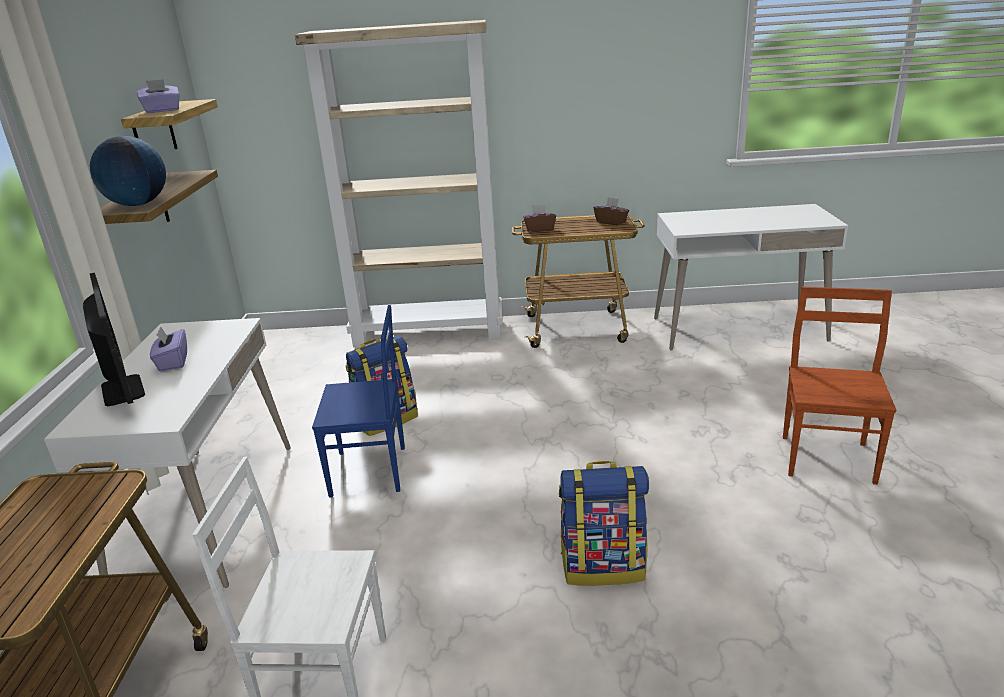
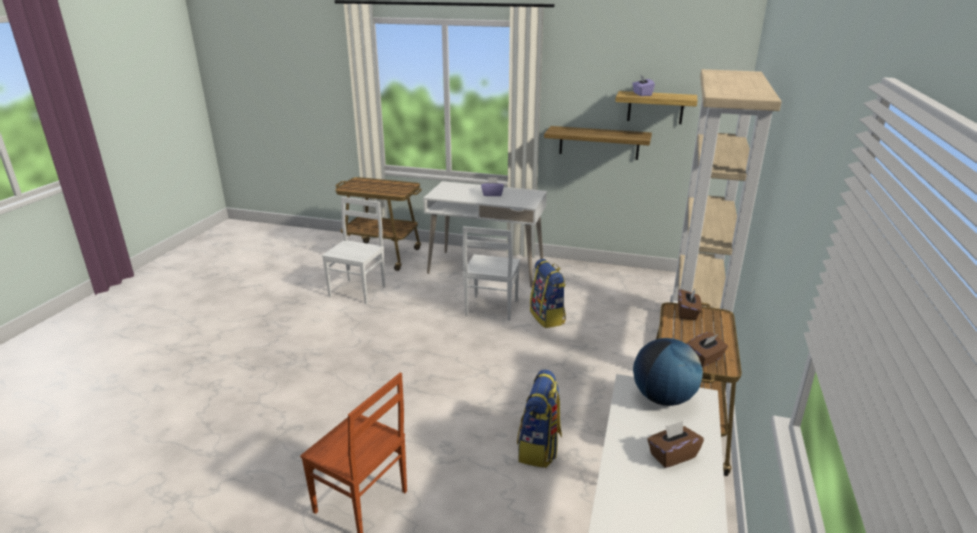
camera: 105 degrees right, 0 degrees up
(122, 390) = (471, 188): monitor -> none
(138, 204) = (563, 131): globe -> globe (663, 398)
(370, 472) = (490, 308): blue chair -> white chair
(603, 566) = (353, 364): backpack -> backpack (539, 448)
(748, 216) = (672, 455): none -> brown tissue box

